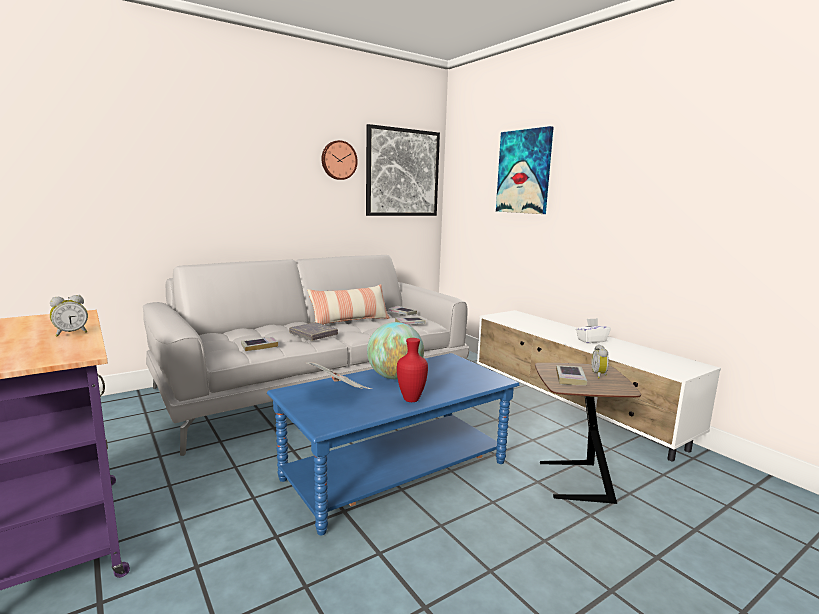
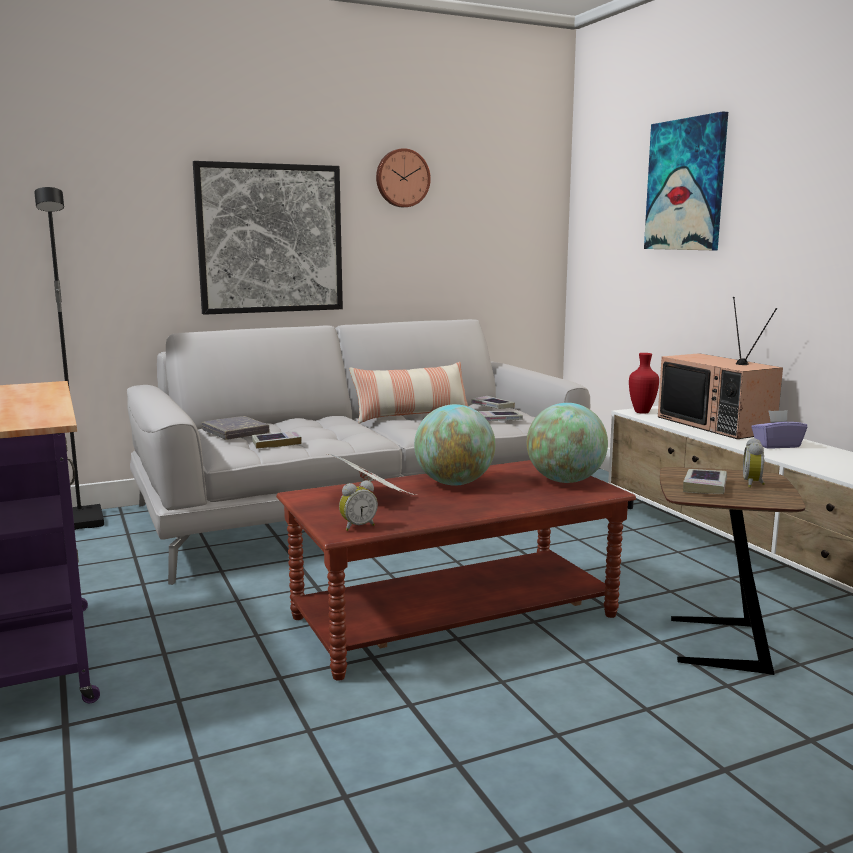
camera: 10 degrees right, 0 degrees up
(71, 333) = (37, 402): alarm clock -> alarm clock (357, 526)
(109, 403) = (82, 521): none -> black floor lamp
(313, 334) = (354, 431): grey book -> grey book (235, 432)
(396, 471) = (455, 617): blue coffee table -> brown coffee table
(402, 173) = (502, 194): picture -> picture (270, 239)
(412, 399) = (469, 509): red vase -> red vase (643, 412)
(469, 372) = (565, 481): none -> globe
(549, 325) = (717, 425): none -> television
(591, 340) = (776, 445): white tissue box -> purple tissue box

